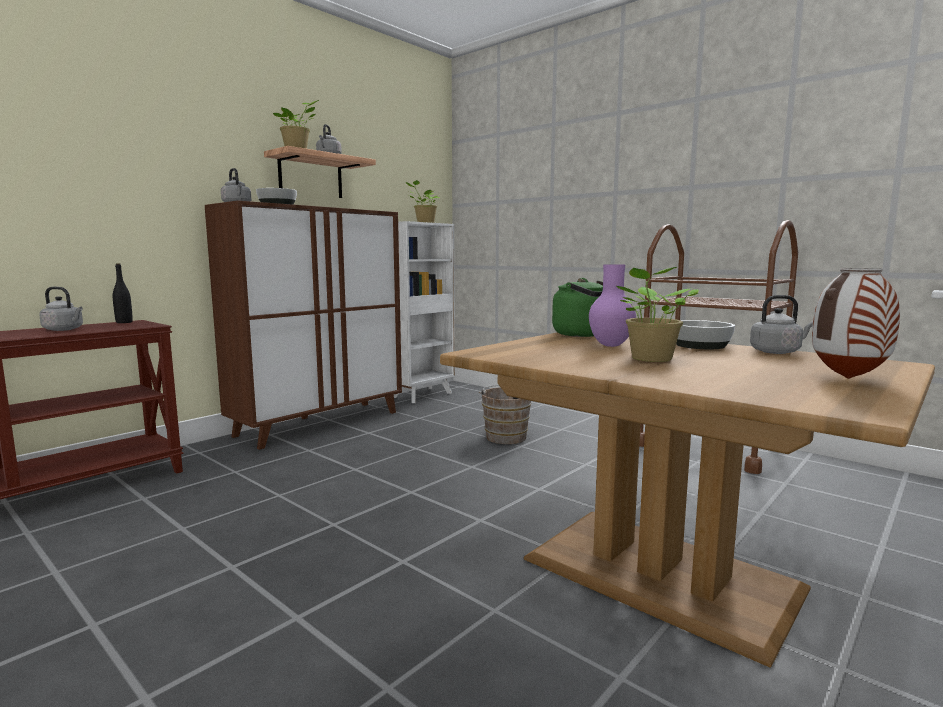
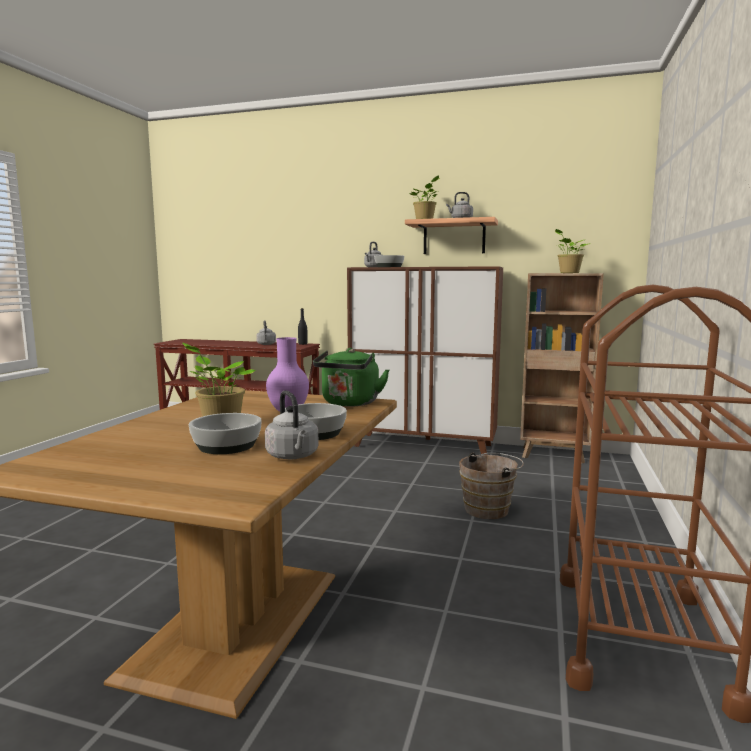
camera: 65 degrees right, 0 degrees up
(423, 395) = (554, 455): white bookcase -> brown bookcase
(745, 360) = (227, 446): none -> bowl
(848, 379) = (138, 473): vase -> none

